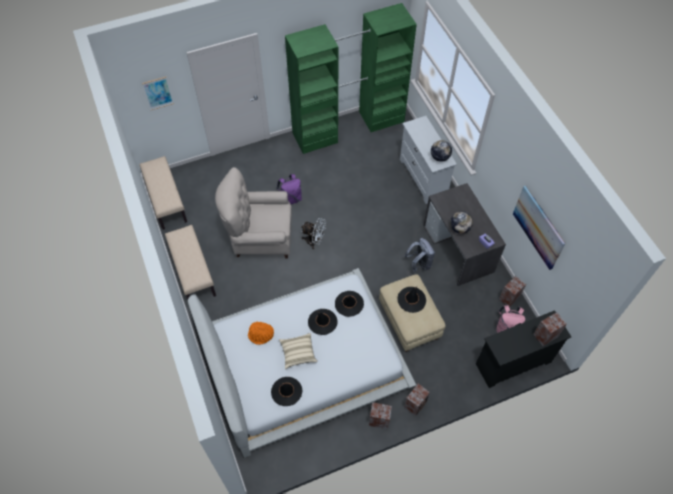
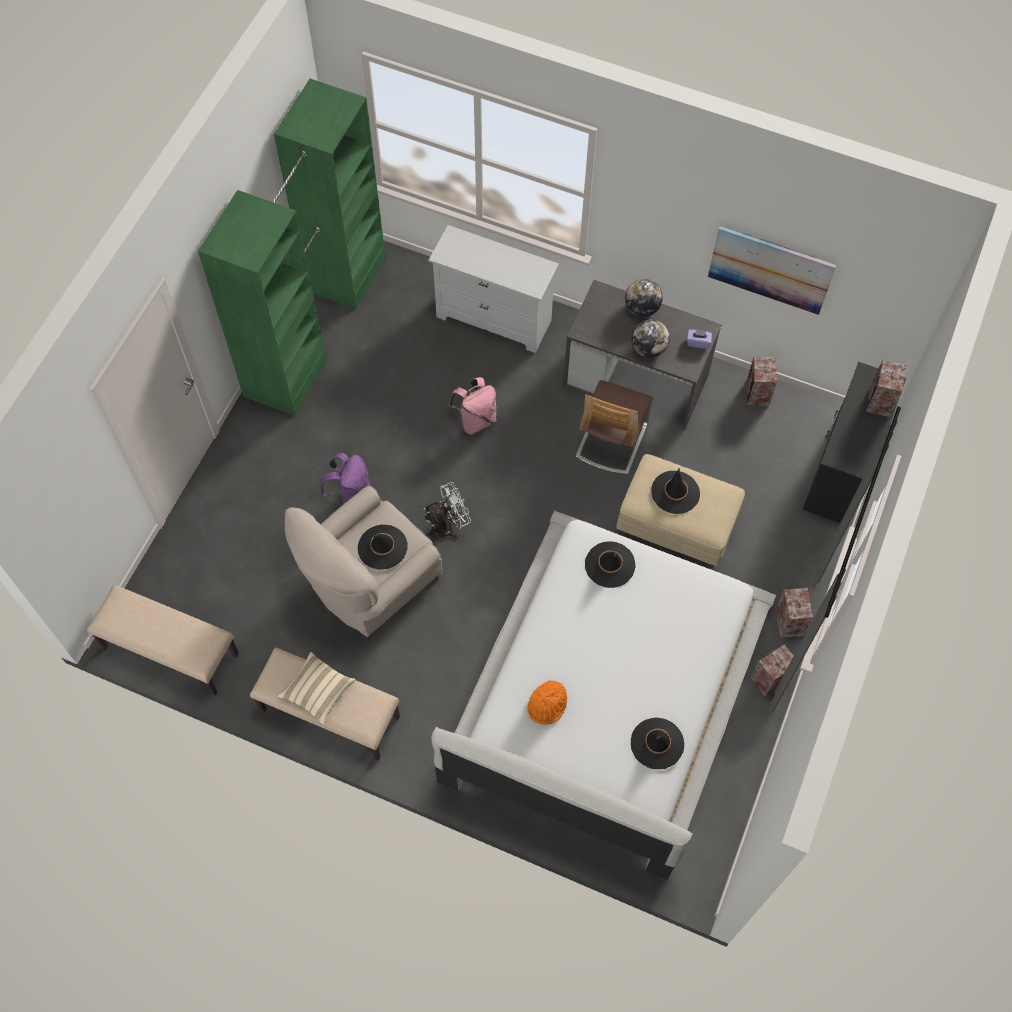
camera: 45 degrees left, 5 degrees up
(158, 93) = (73, 489): picture -> none
(298, 353) = (618, 684): beige pillow -> beige pillow (318, 691)
(322, 322) = (603, 617): black hat -> black hat (382, 547)
(419, 264) = (611, 441): grey backpack -> chair
(439, 157) = (528, 271): globe -> globe (642, 308)
(506, 328) = (792, 434): pink backpack -> pink backpack (475, 420)

